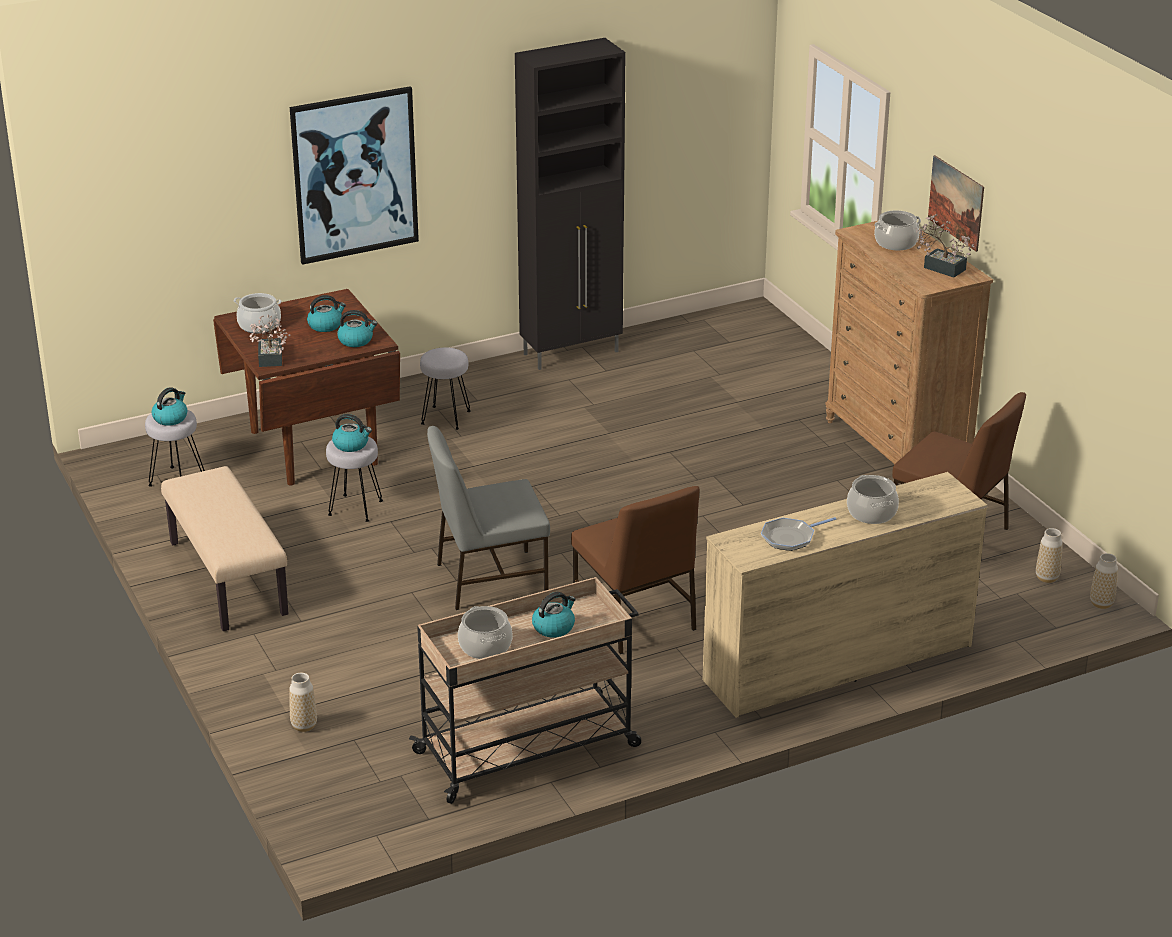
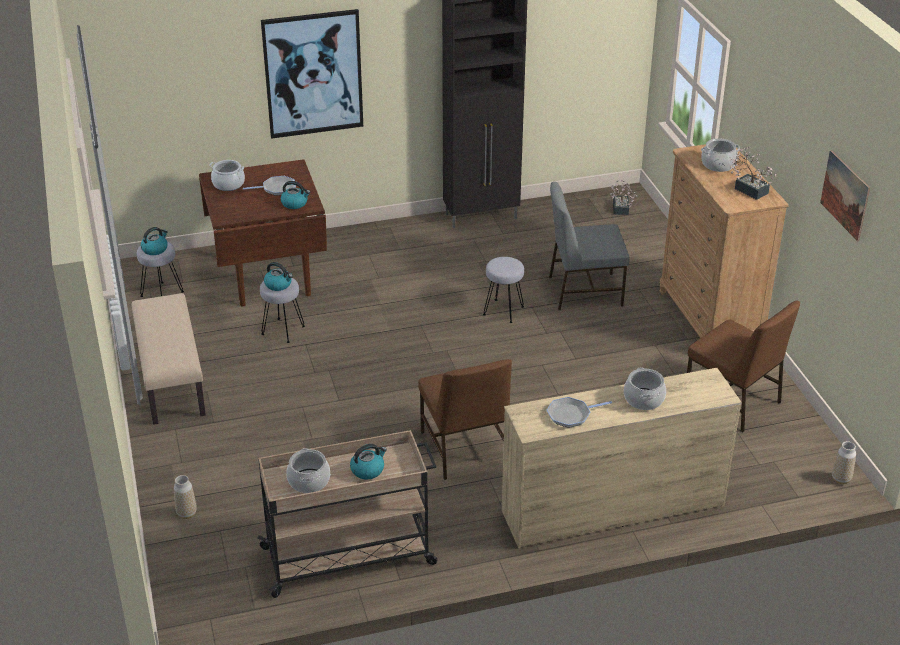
camera: 10 degrees right, 5 degrees up
(270, 360) = (226, 214): potted plant -> potted plant (620, 210)
(325, 325) = (277, 189): kettle -> frying pan
(446, 418) = (372, 261): grey stool -> grey stool (504, 311)
(489, 579) = (363, 402): grey chair -> grey chair (583, 291)
(956, 202) = (768, 137): picture -> picture (845, 195)
(1047, 578) = (801, 450): vase -> none

